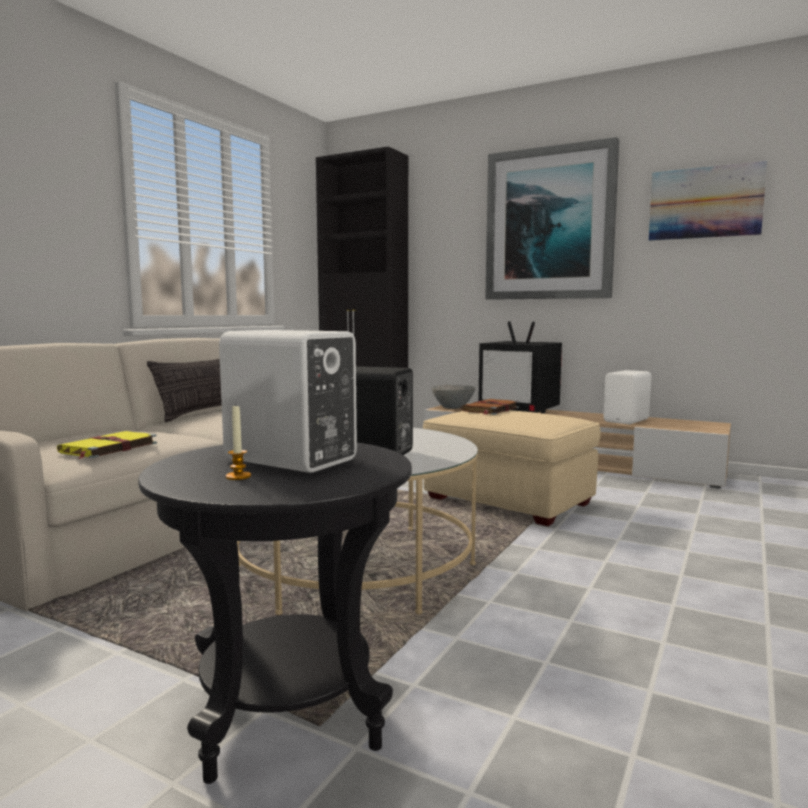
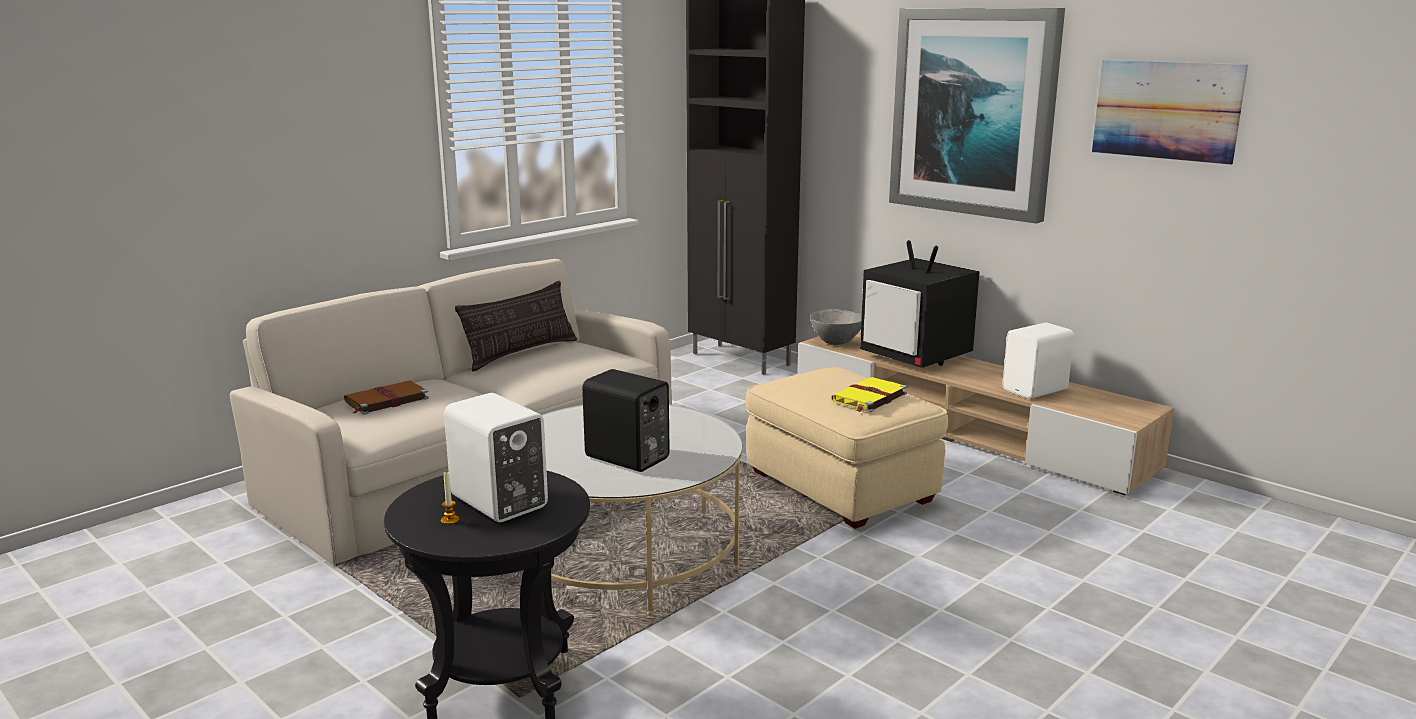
camera: 15 degrees right, 10 degrees up
(108, 448) = (404, 419): yellow book -> yellow book (868, 398)
(490, 409) = (830, 378): brown book -> brown book (385, 400)

